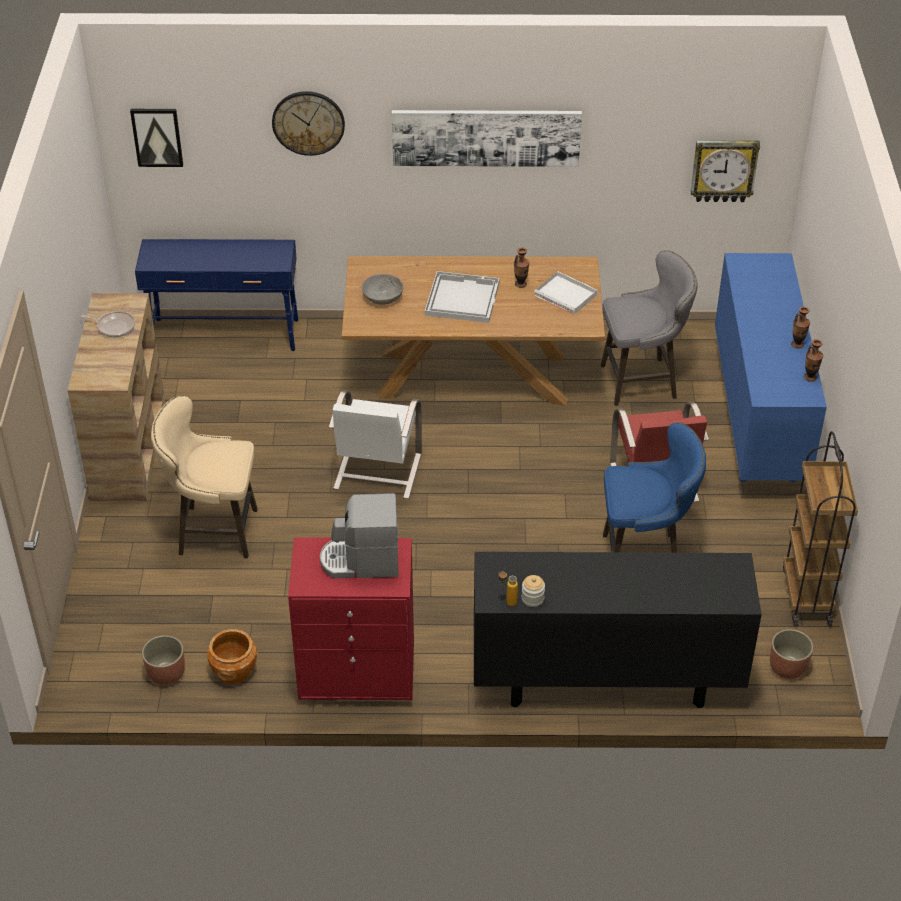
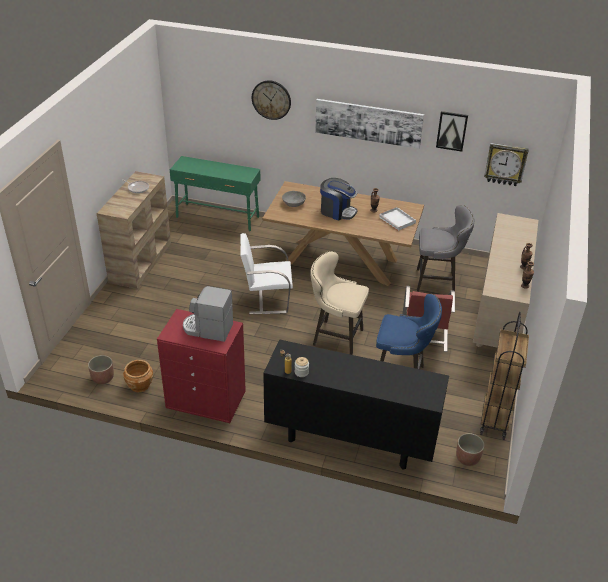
camera: 15 degrees right, 5 degrees down
(157, 137) = (192, 96): picture -> picture (451, 131)
(213, 531) = (164, 311): beige stool -> beige stool (335, 336)
(225, 335) = (217, 217): blue console table -> green console table
(376, 473) = (266, 299): white chair -> white chair turned 60 degrees clockwise
(461, 298) = (337, 211): white tray -> coffee machine
(757, 424) = (498, 317): blue dresser -> beige dresser

